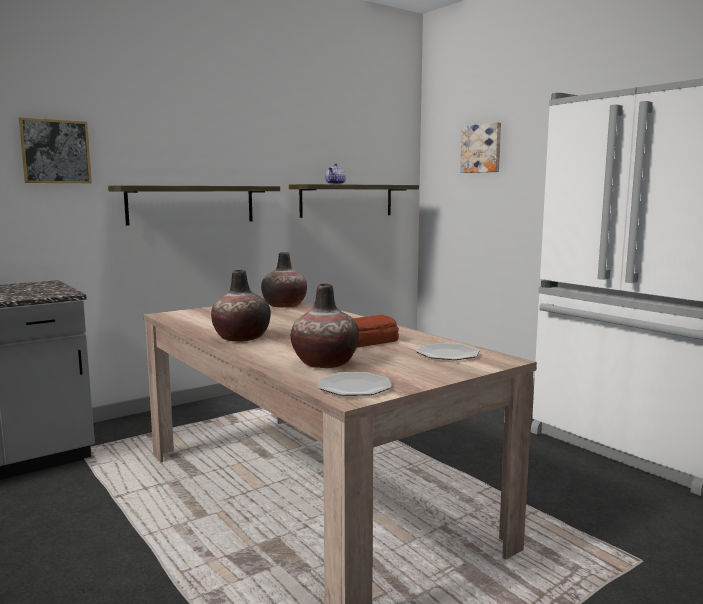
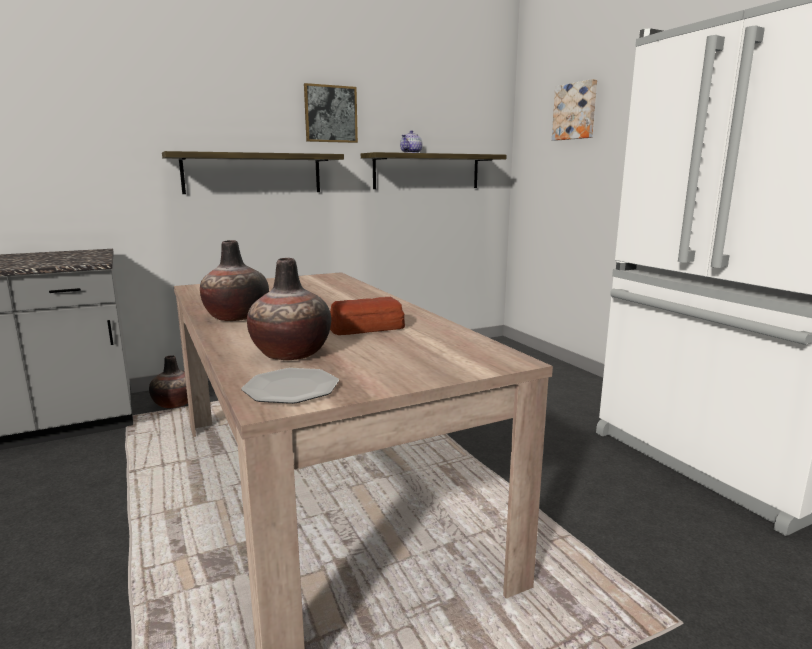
camera: 10 degrees right, 5 degrees up
(56, 151) = (104, 116): picture -> picture (330, 114)
(284, 305) = (324, 281): vase -> vase (174, 403)
(448, 354) = (448, 349): plate -> none

